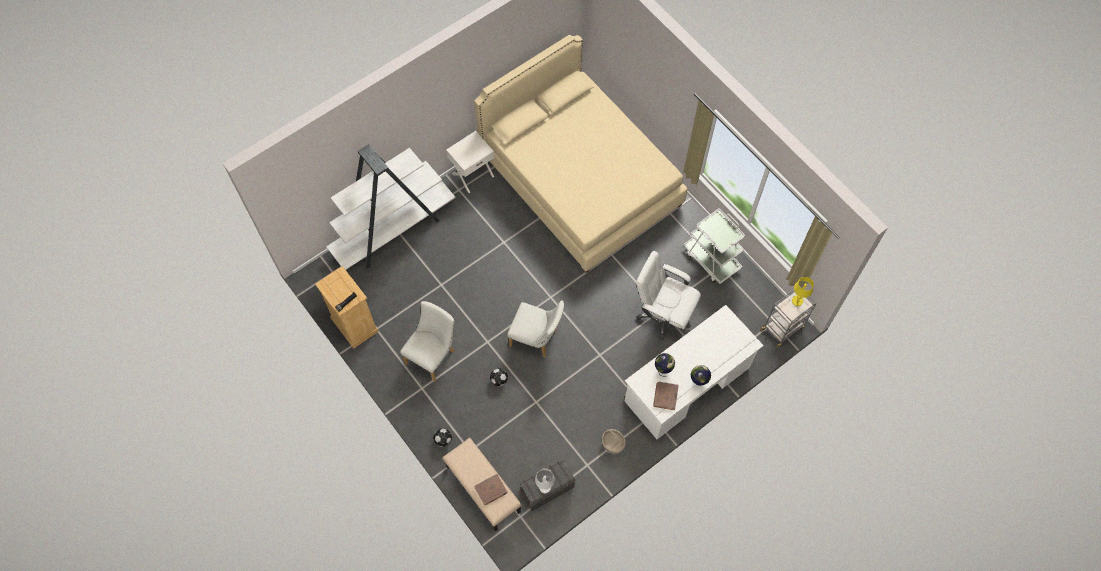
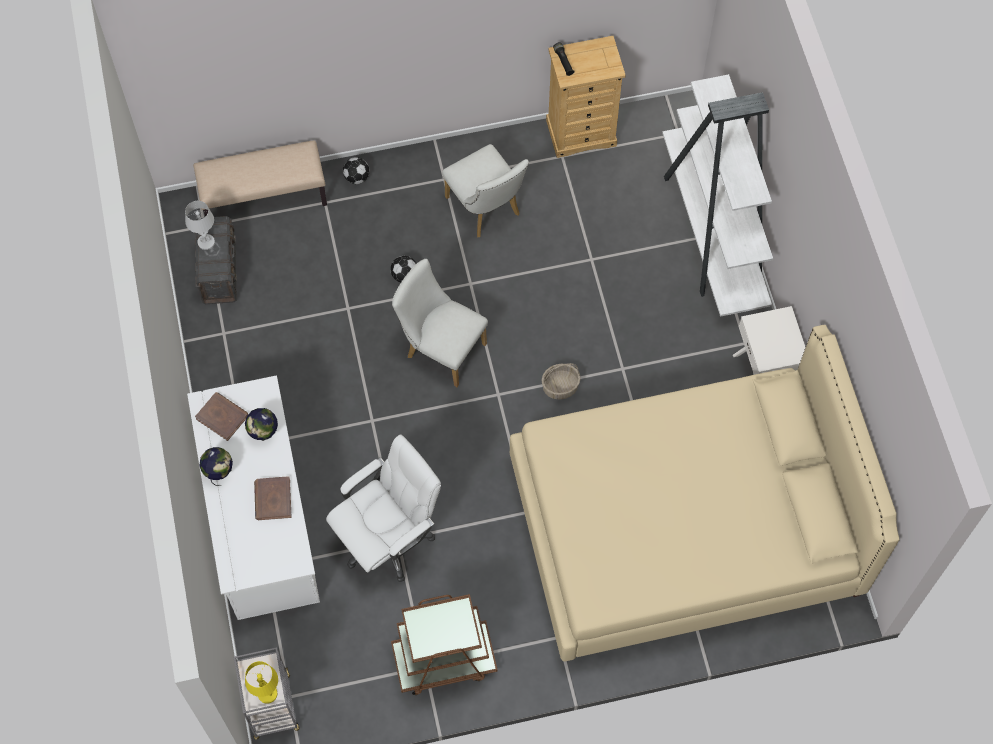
camera: 115 degrees right, 0 degrees up
(491, 490) = (236, 174): brown book -> brown book (273, 499)
(537, 339) = (441, 348): white chair -> white chair turned 75 degrees clockwise
(613, 444) = (233, 378): basket -> basket (560, 387)
(712, 259) = (444, 660): white cart -> brown cart

